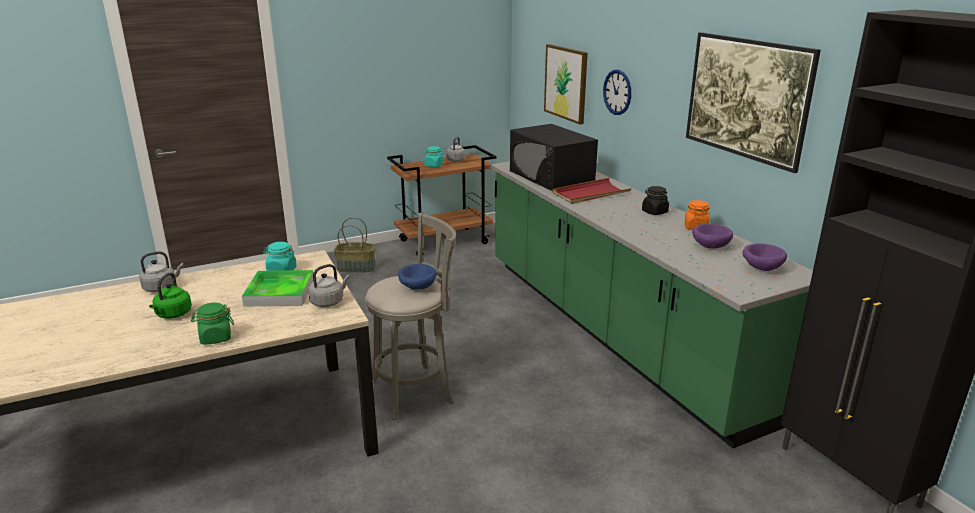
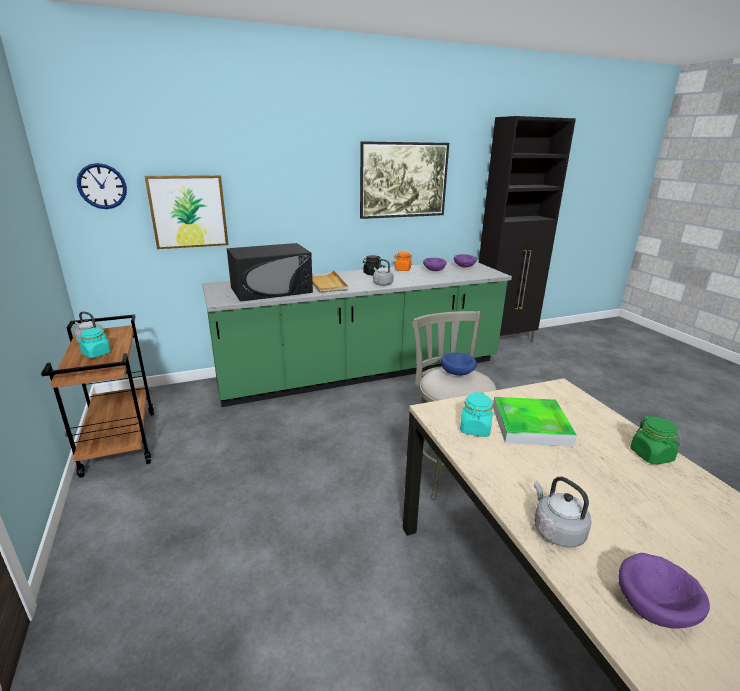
camera: 85 degrees left, 0 degrees up
(92, 306) = (655, 608): none -> purple bowl
(172, 315) = (625, 500): green kettle -> none
(328, 302) = (539, 396): grey kettle -> grey kettle (382, 284)
(356, 267) = (140, 522): basket -> none
(590, 194) = (326, 283): red tray -> beige tray
(617, 92) = (273, 203): wall clock -> wall clock (102, 186)

